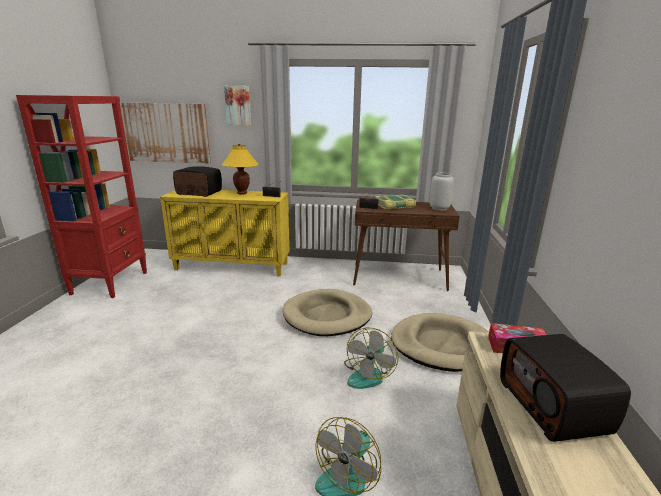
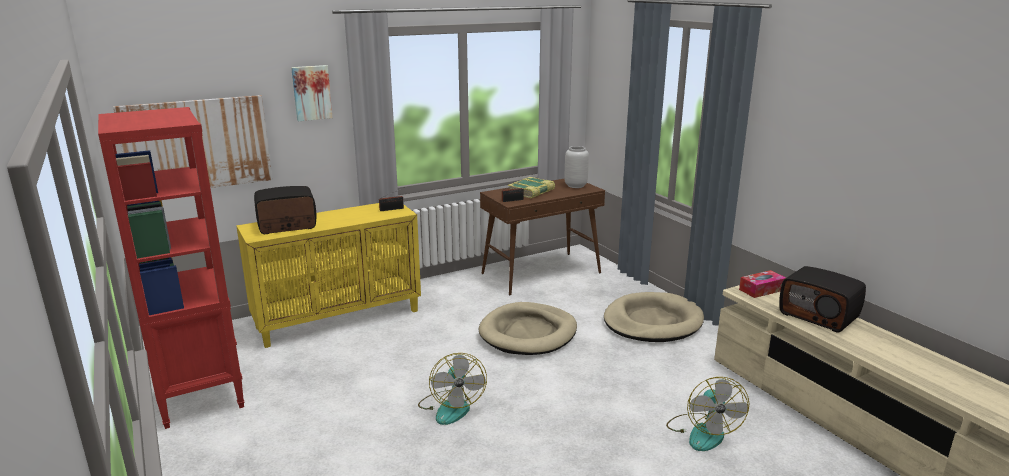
camera: 35 degrees left, 0 degrees up
(242, 193) = (346, 213): yellow table lamp -> none
(368, 374) = (629, 365): fan -> fan (451, 407)

